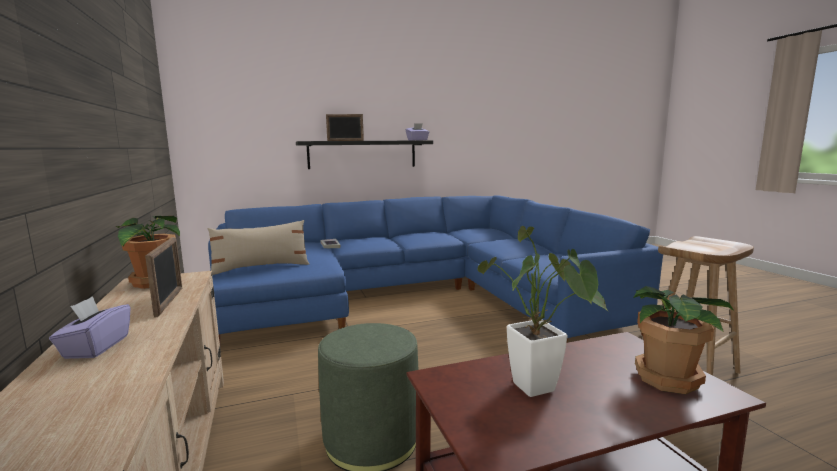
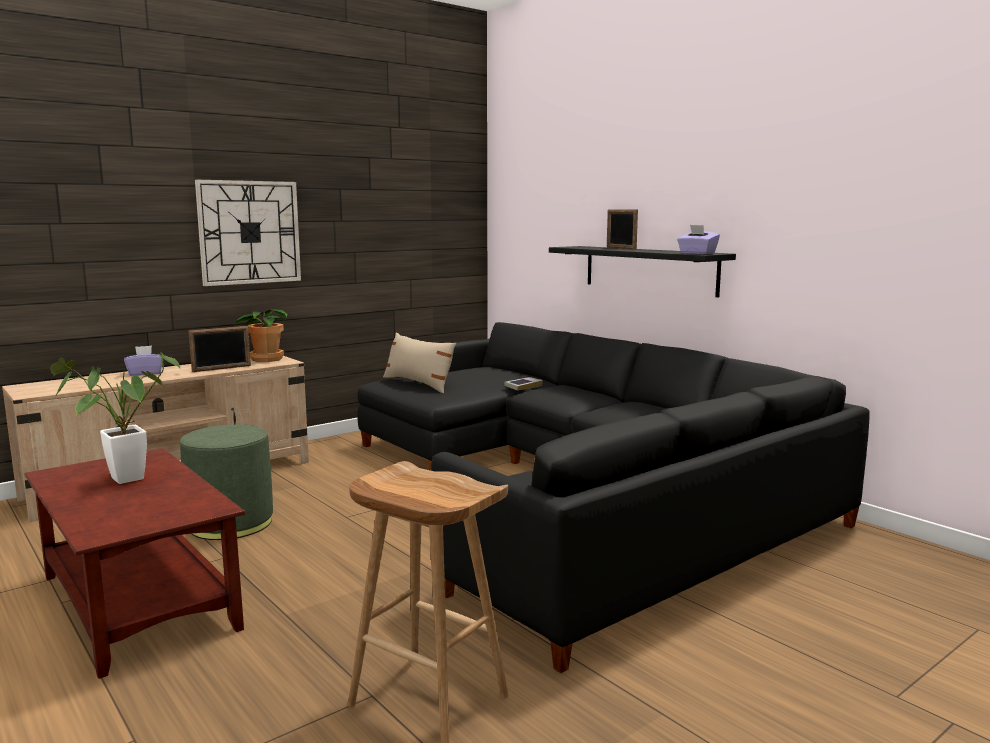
camera: 70 degrees right, 0 degrees up
(75, 113) = (249, 232): none -> wall clock
(415, 296) = (577, 491): blue sofa -> black sofa
(667, 378) = (130, 519): potted plant -> none

